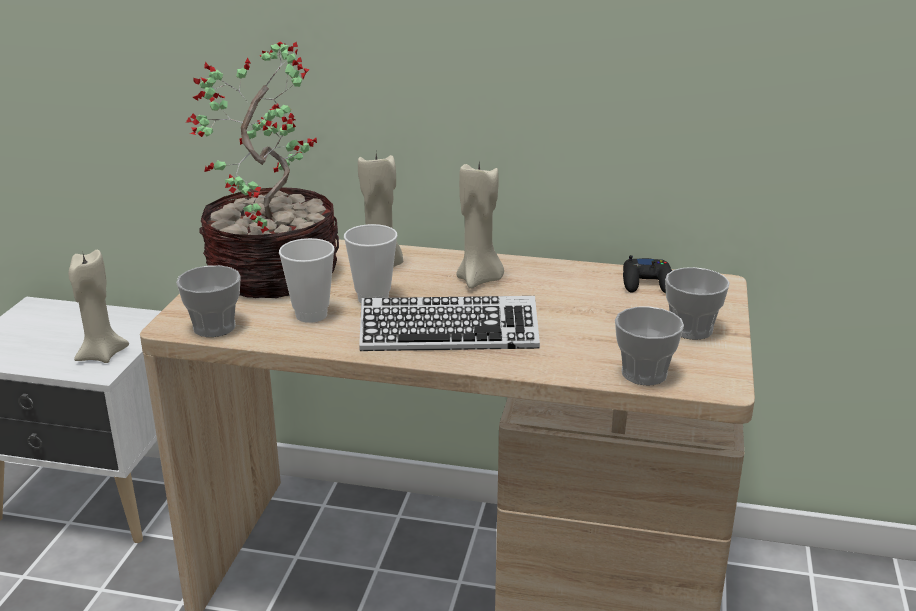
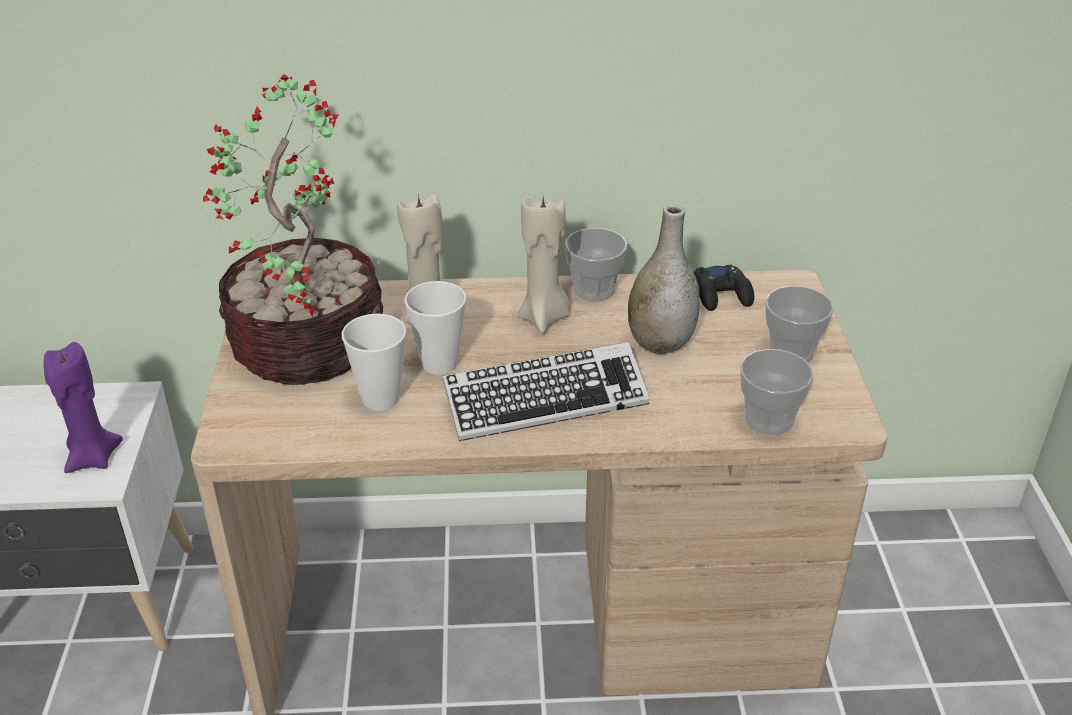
camera: 15 degrees left, 10 degrees up
(101, 355) = (92, 458): beige candle -> purple candle
(214, 327) = (276, 435): cup -> cup (594, 290)
(572, 309) = (660, 343): none -> grey vase

